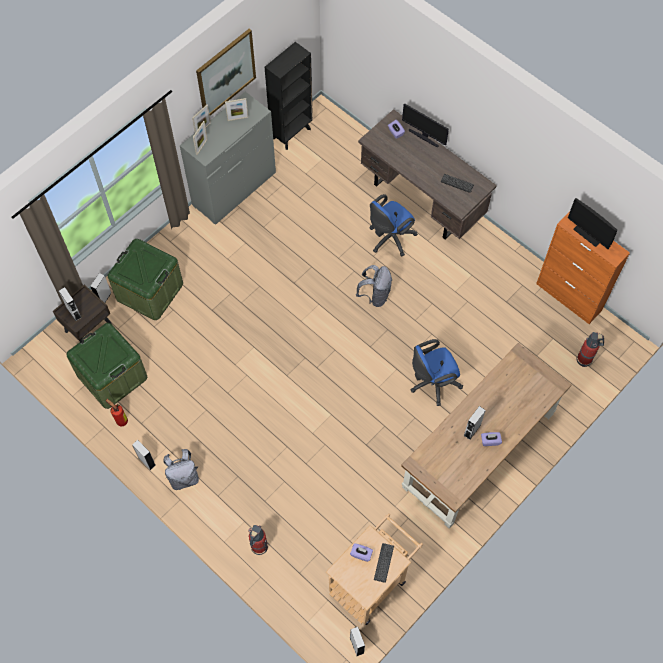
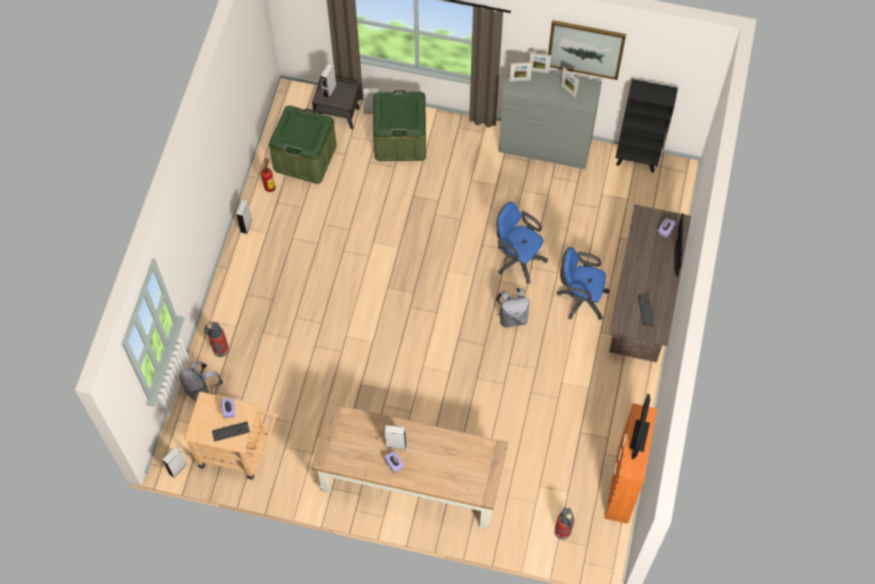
camera: 60 degrees right, 0 degrees up
(183, 477) = (248, 260): grey backpack -> grey backpack (202, 391)
(432, 383) = (454, 409): blue office chair -> blue office chair (517, 259)

